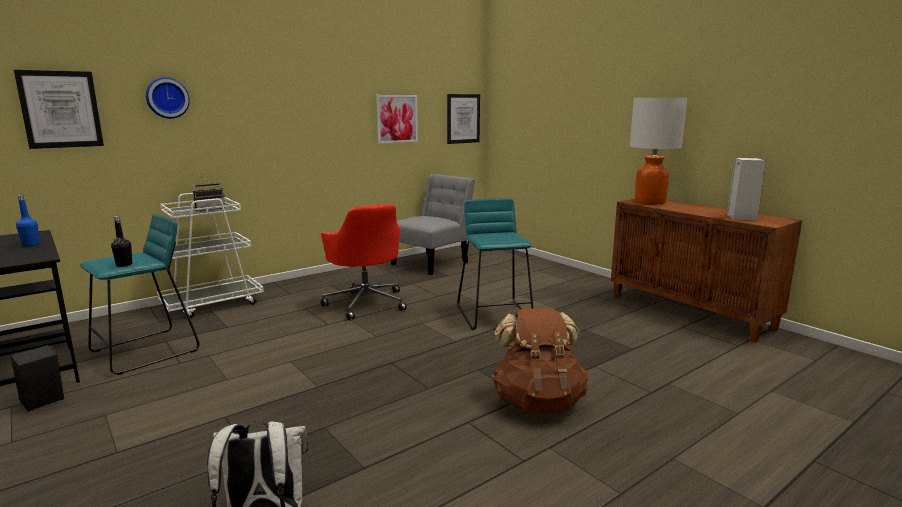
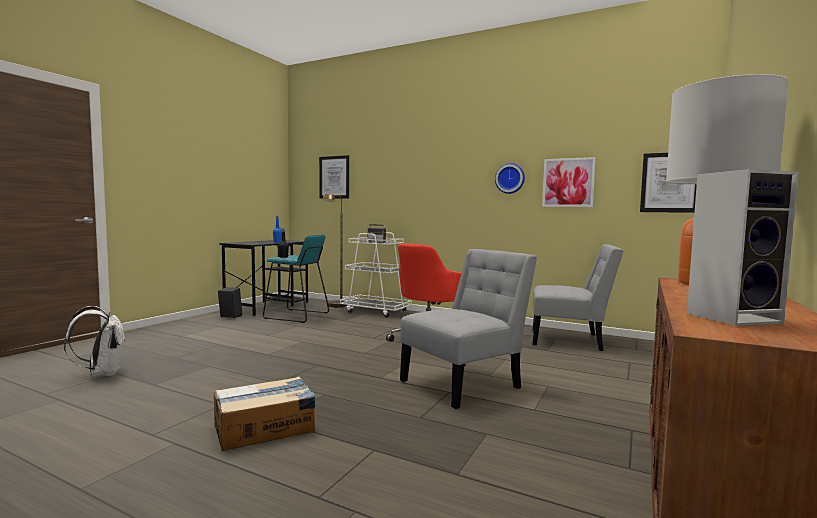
camera: 65 degrees right, 10 degrees down
(136, 321) = (335, 306): none -> brown floor lamp
(167, 98) = (382, 169): wall clock -> wall clock (510, 178)
(495, 315) = (465, 383): turquoise stool -> grey chair
(538, 402) = (265, 428): brown backpack -> cardboard box

